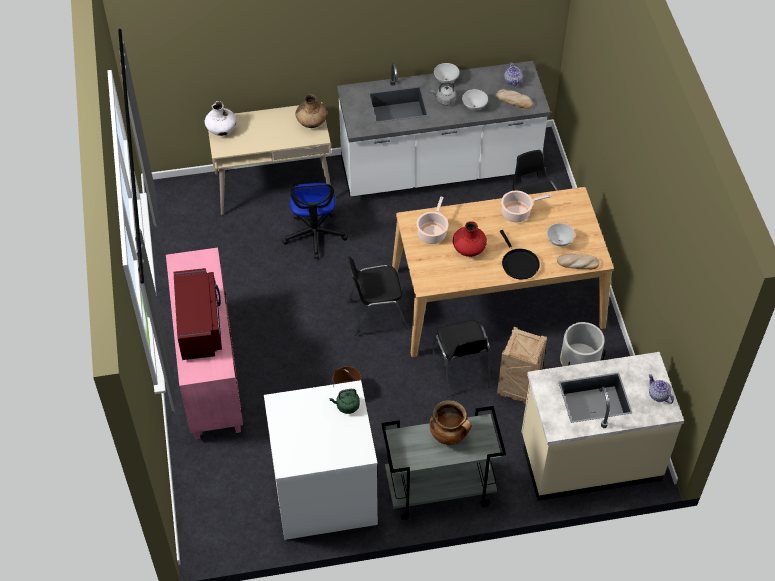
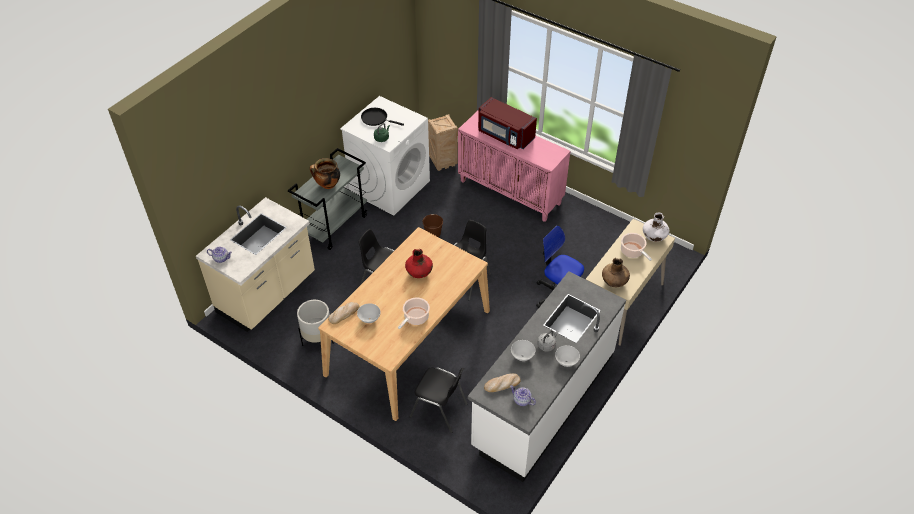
camera: 135 degrees right, 5 degrees down
(432, 232) = (452, 267): cooking pot -> cooking pot (632, 252)
(517, 388) = (343, 300): crate -> crate (443, 162)
(518, 263) = (380, 287): black frying pan -> black frying pan (376, 119)

